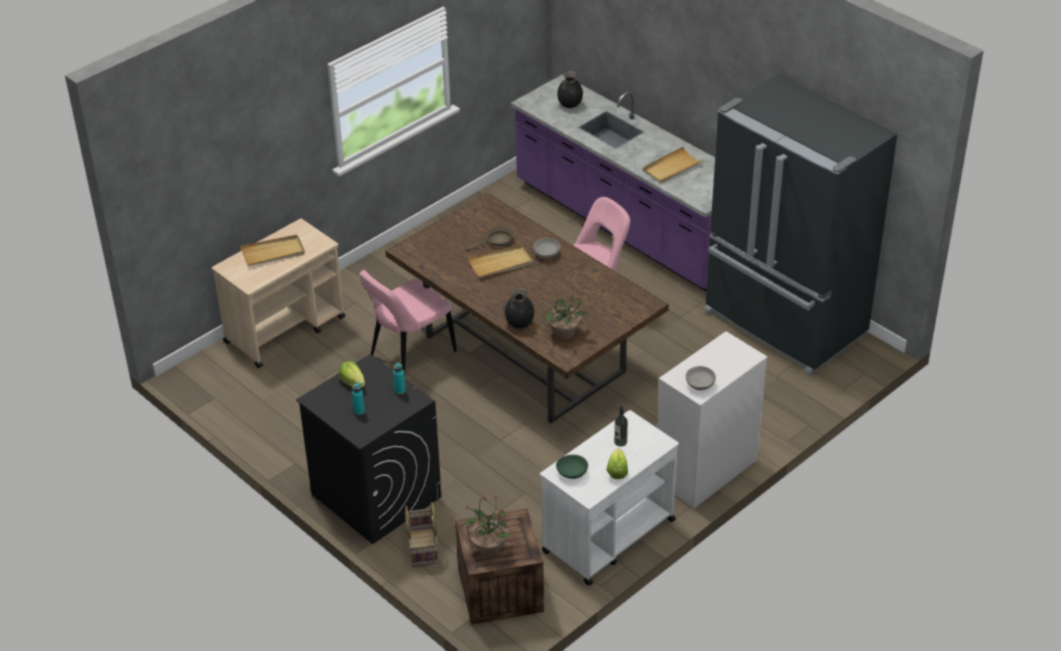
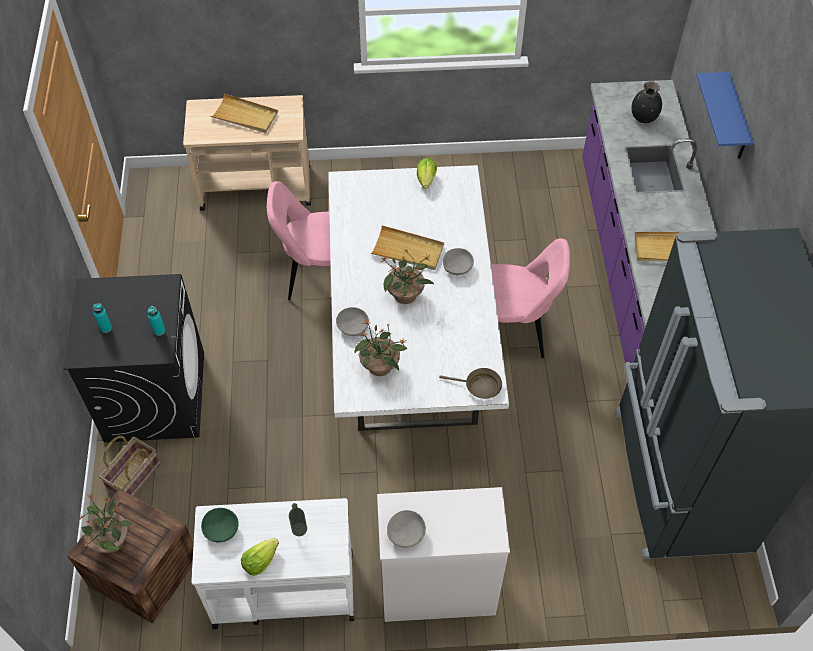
camera: 40 degrees right, 15 degrees up
(353, 382) = (135, 294): lettuce -> lettuce (426, 179)
(497, 241) = (430, 224): brown frying pan -> brown frying pan (479, 386)
(519, 323) = (353, 327): black vase -> grey bowl
(526, 355) = (411, 344): brown dining table -> white dining table
(532, 287) = (406, 295): none -> potted plant
(663, 53) = (736, 119): none -> blue shelf

